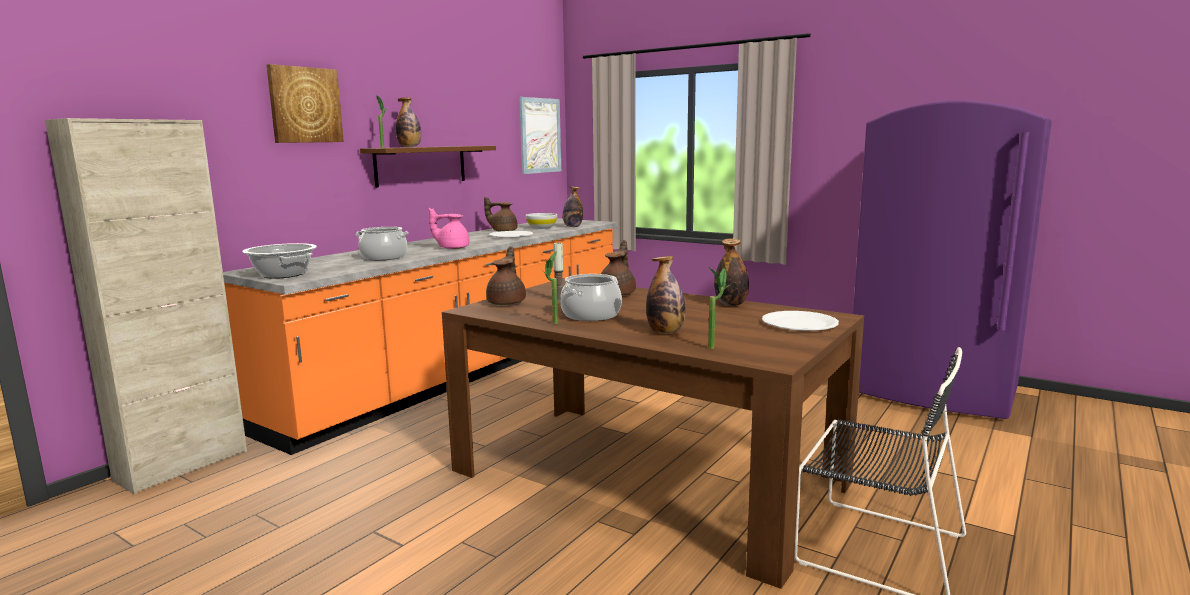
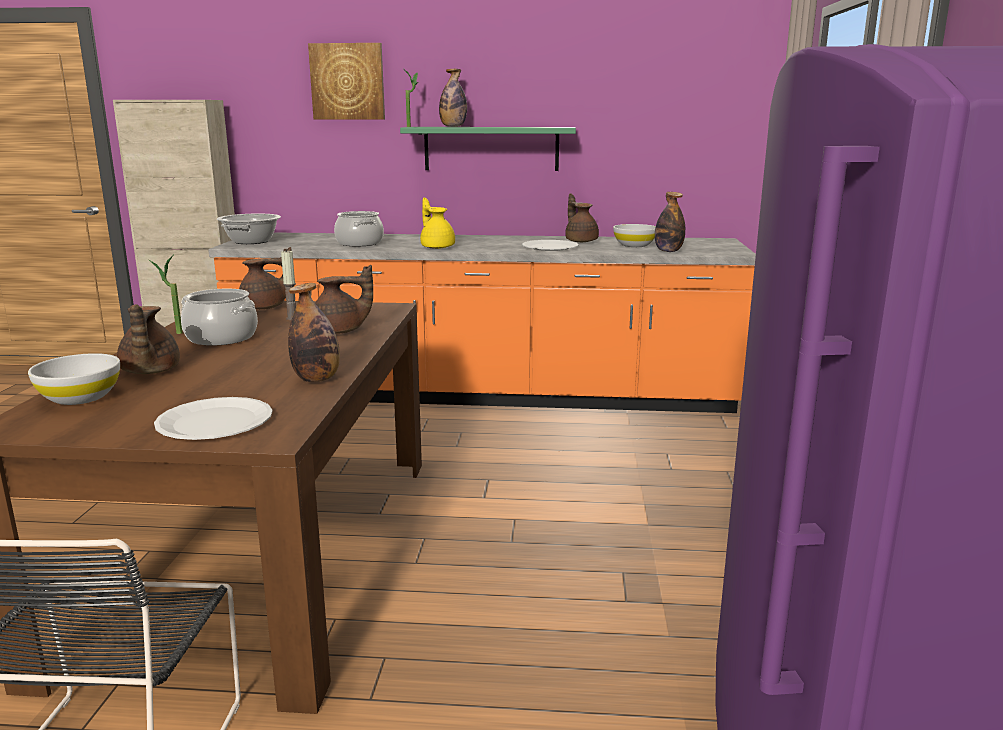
camera: 60 degrees right, 5 degrees up
(421, 165) = (491, 148): brown shelf -> green shelf
(452, 248) = (437, 247): pink teapot -> yellow teapot
(540, 135) = (719, 114): picture -> none
(665, 332) = (149, 371): bottle -> brown teapot
(715, 346) = (80, 397): potted plant -> white bowl

